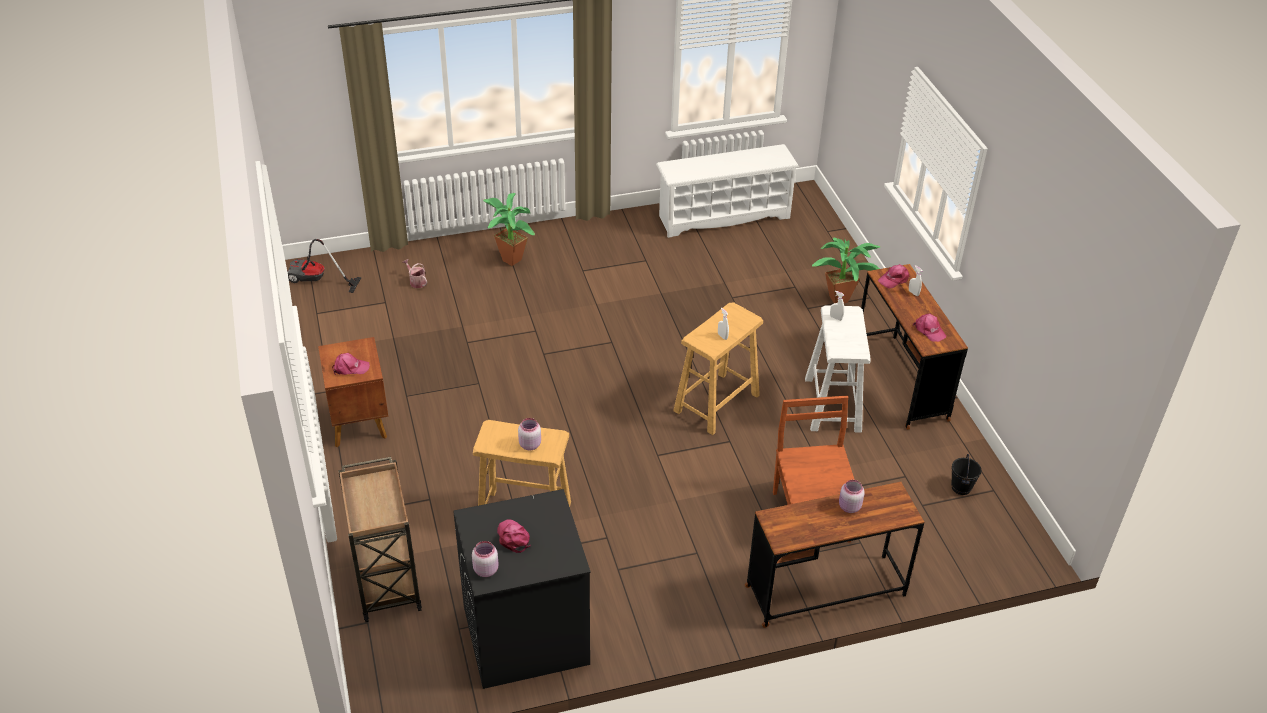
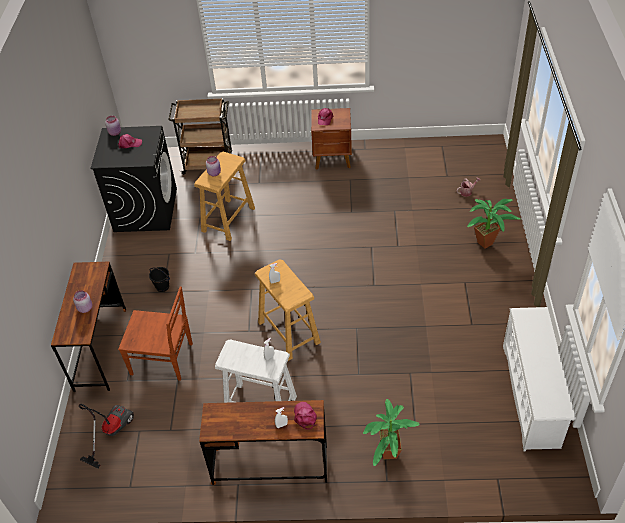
camera: 110 degrees right, 5 degrees up
(316, 281) = (476, 146): vacuum cleaner -> vacuum cleaner (110, 432)
(929, 330) = (230, 419): pink cap -> none
(961, 488) = (142, 464): black bucket -> black bucket (162, 287)

